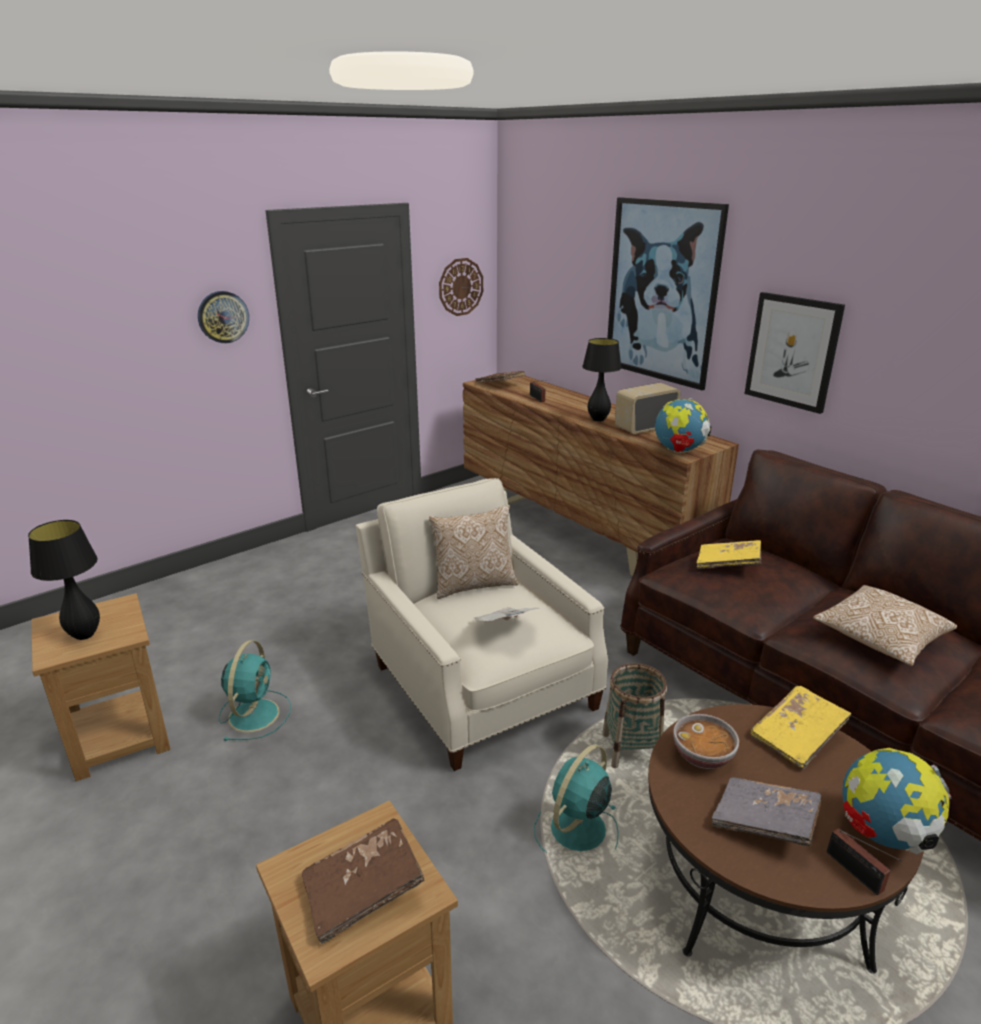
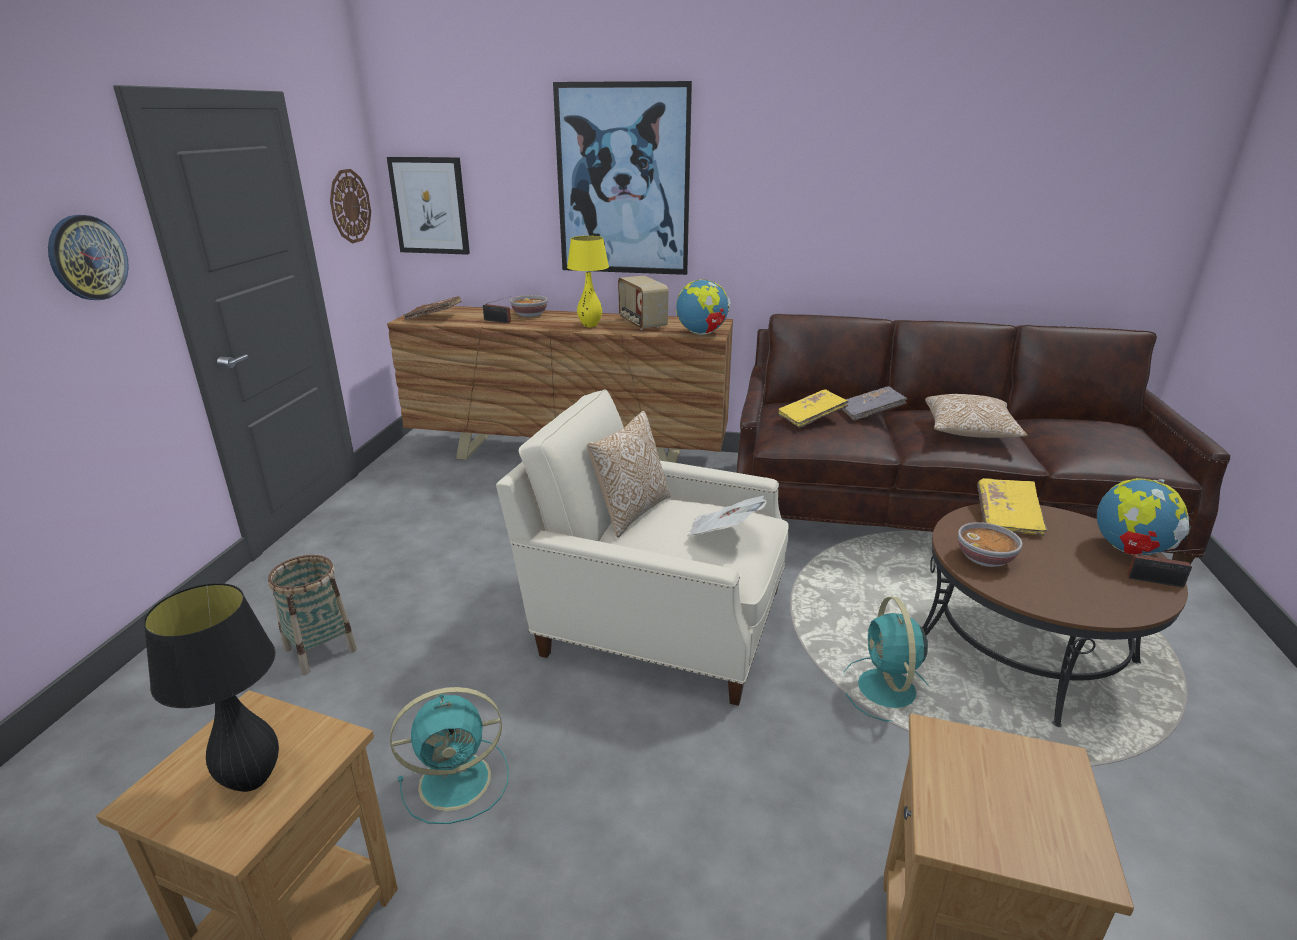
camera: 40 degrees left, 0 degrees up
(255, 713) = (458, 780): turquoise fan -> turquoise fan turned 105 degrees clockwise
(363, 891) = (1026, 797): brown book -> none
(569, 398) = (529, 315): none -> bowl
(598, 419) = (590, 326): black table lamp -> yellow table lamp
(631, 750) = (839, 608): basket -> basket (320, 650)
(644, 428) = (641, 323): radio -> radio turned 45 degrees counterclockwise
(764, 823) = (1079, 580): grey book -> grey book (870, 413)
(792, 351) = (777, 219): picture -> picture (430, 206)

